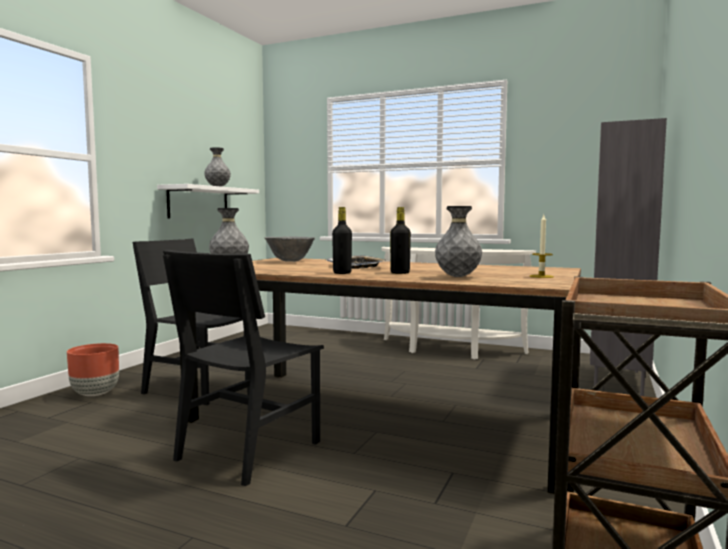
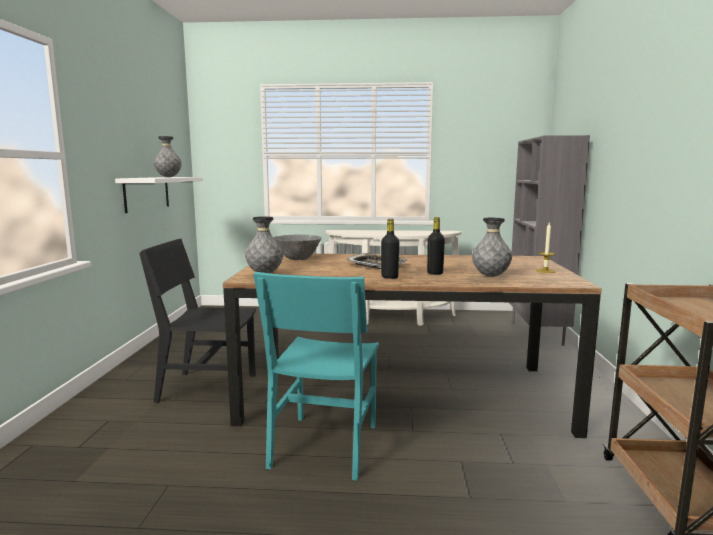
camera: 20 degrees left, 5 degrees up
(95, 393) = (102, 410): brown planter -> none
(249, 450) = (324, 445): black chair -> turquoise chair

